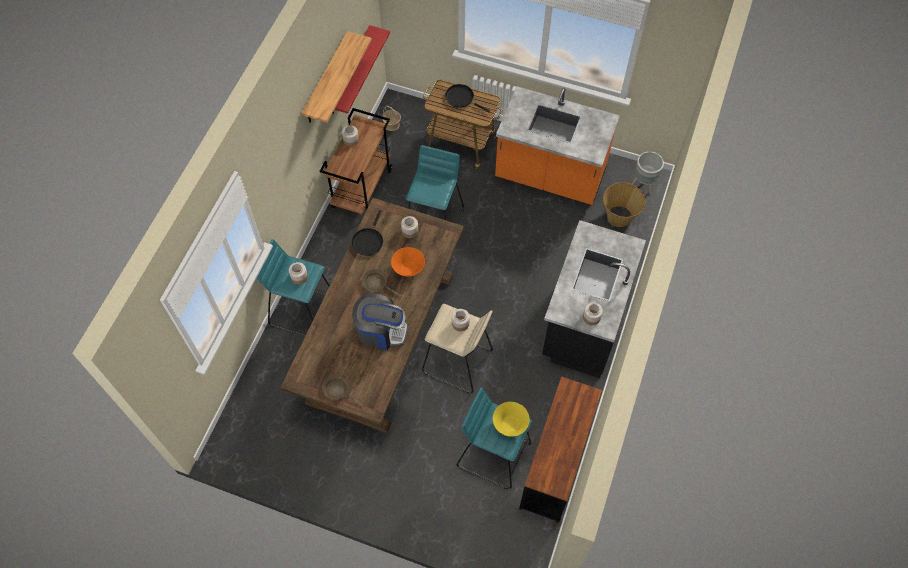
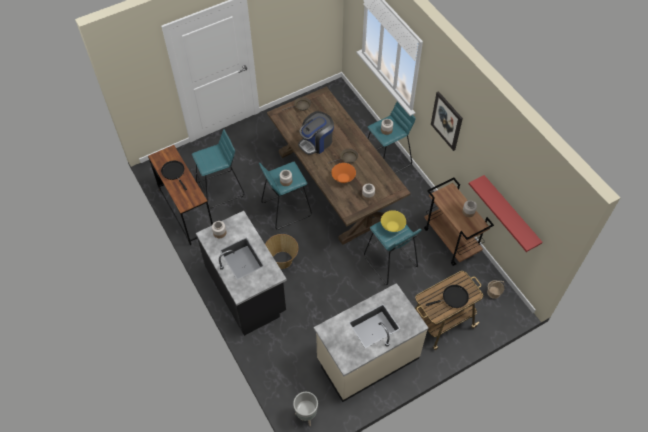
camera: 130 degrees right, 5 degrees down
(287, 159) = (446, 121): none -> picture
(326, 79) = (493, 167): shelf -> none
(368, 241) = (380, 171): black frying pan -> black frying pan (174, 172)
(457, 362) = (285, 209): beige stool -> turquoise stool
(510, 424) = (209, 163): yellow bowl -> yellow bowl (392, 226)
(550, 176) = (367, 358): orange counter -> beige counter
(619, 216) = (297, 376): basket -> basket (282, 260)

